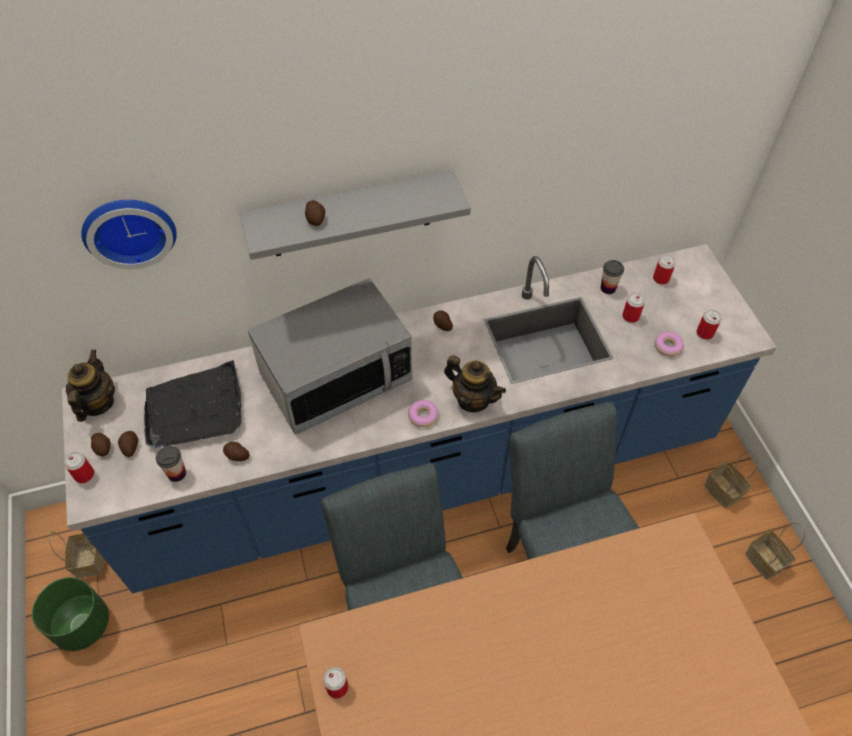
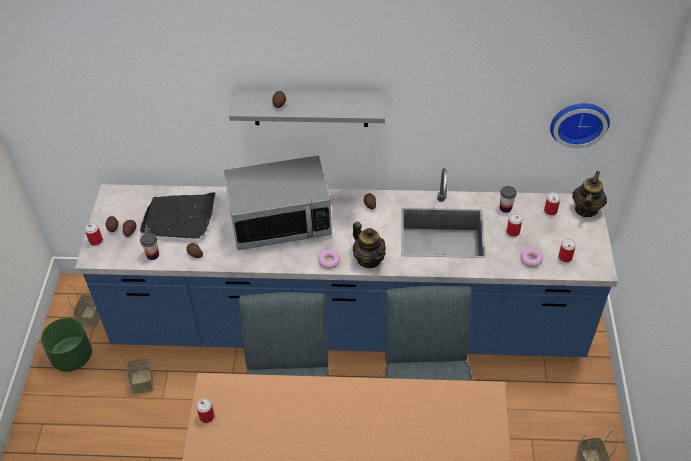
camera: 20 degrees right, 5 degrees down
(97, 403) = (119, 199): teapot -> teapot (585, 209)
(129, 228) = (161, 84): wall clock -> wall clock (579, 122)
(724, 491) = (580, 402): basket -> basket (143, 382)

